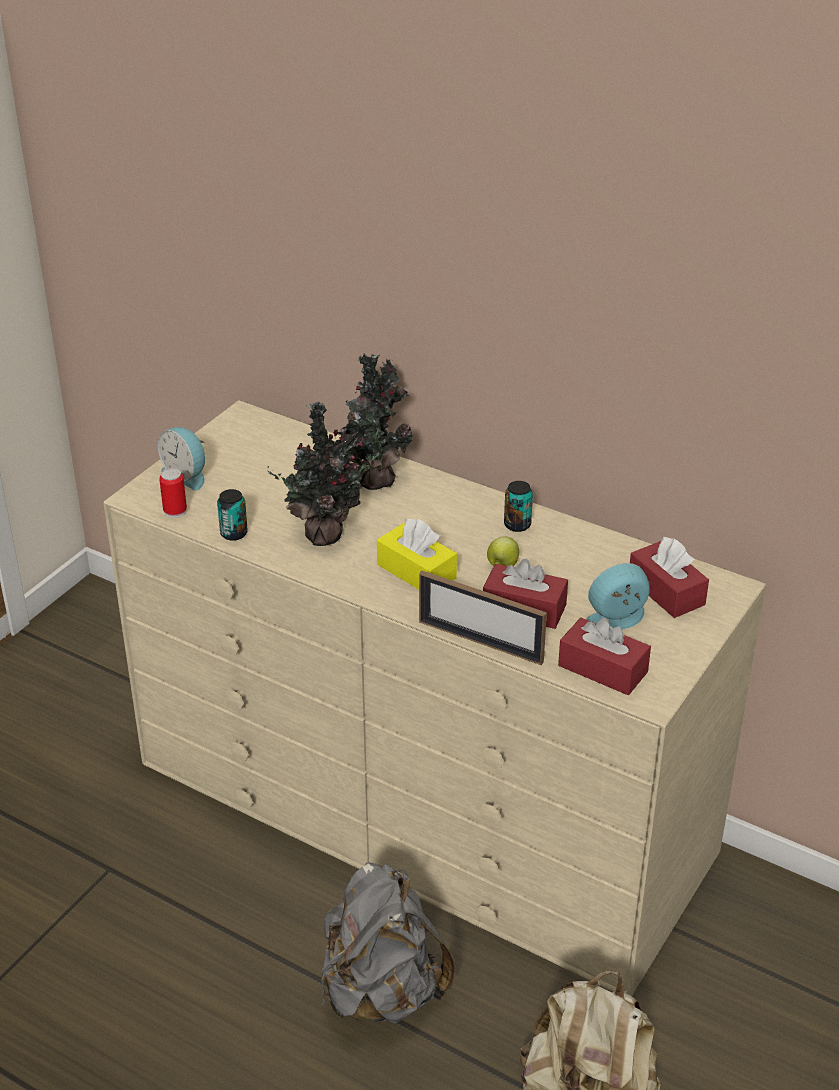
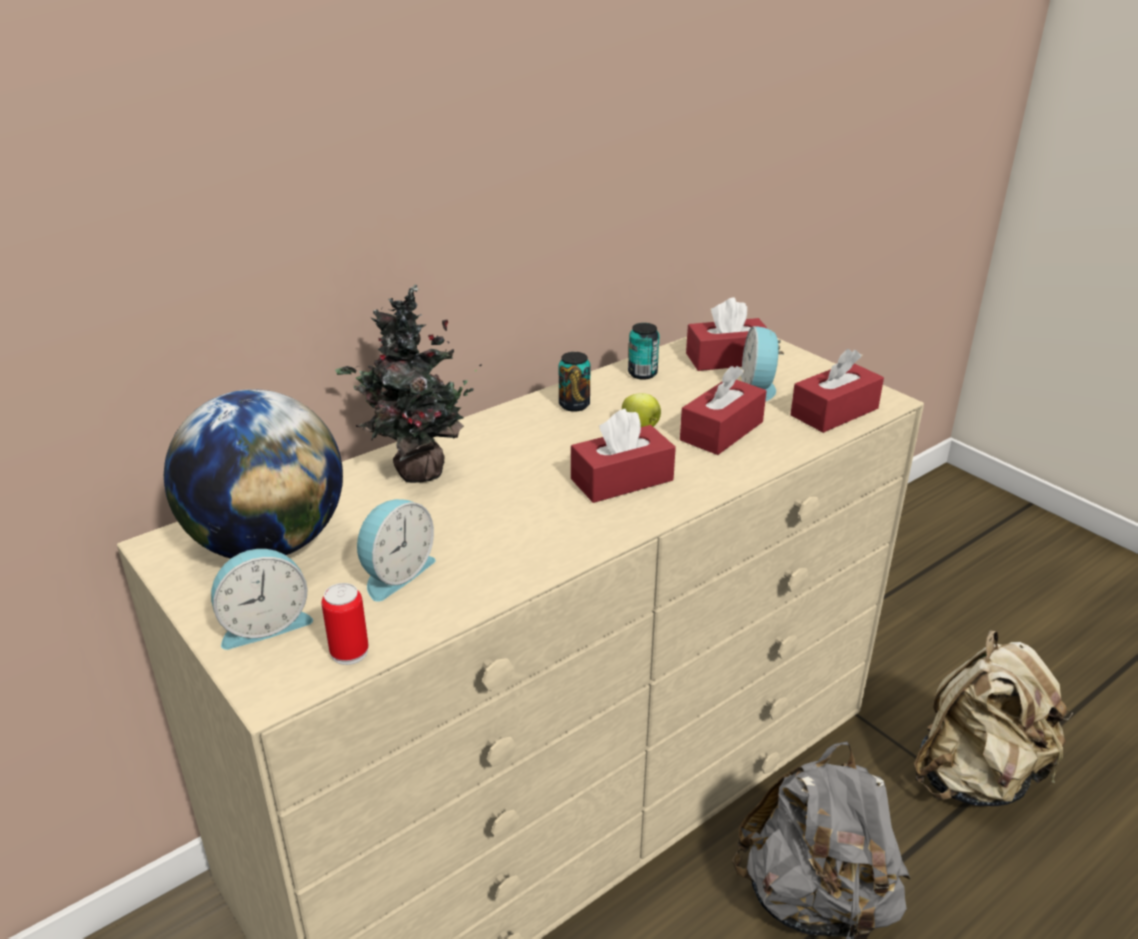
camera: 70 degrees left, 5 degrees down
(234, 533) = (449, 604): can -> can (642, 373)
(254, 505) = (395, 573): none -> alarm clock
(261, 450) = (268, 544): none -> globe
(326, 534) = (505, 527): potted plant -> none
(416, 571) = (622, 480): yellow tissue box -> red tissue box
(480, 642) = (768, 466): picture frame -> none

